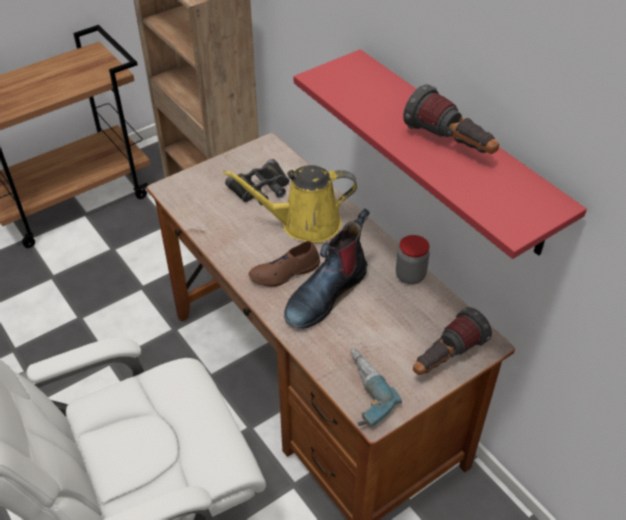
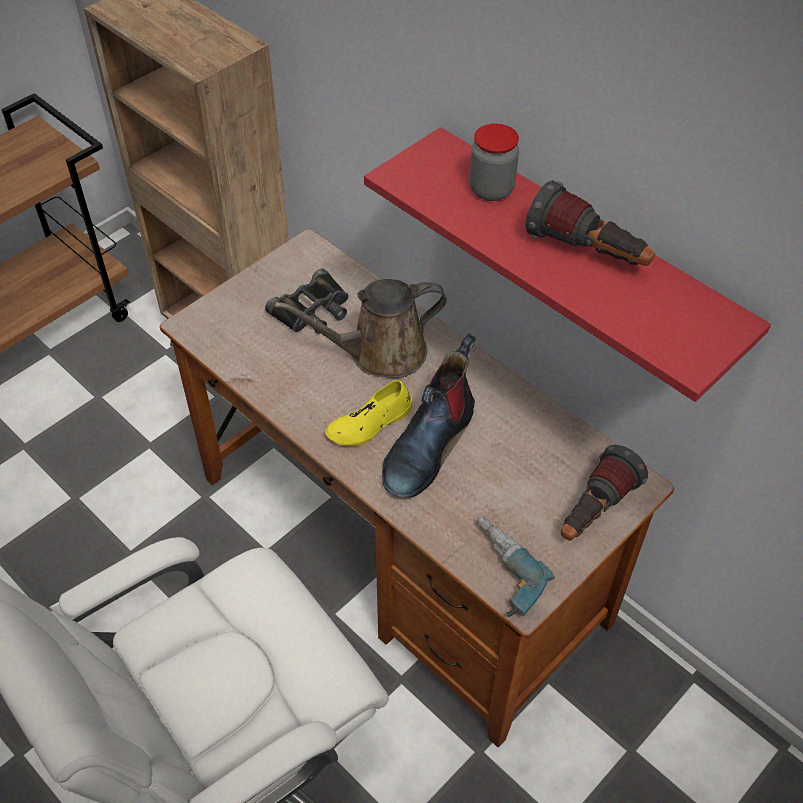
camera: 10 degrees left, 5 degrees up
(285, 272) = (369, 423): brown shoe -> yellow shoe
(304, 224) = (380, 353): yellow watering can -> brown watering can
(410, 276) = (528, 407): jar -> jar (491, 190)

